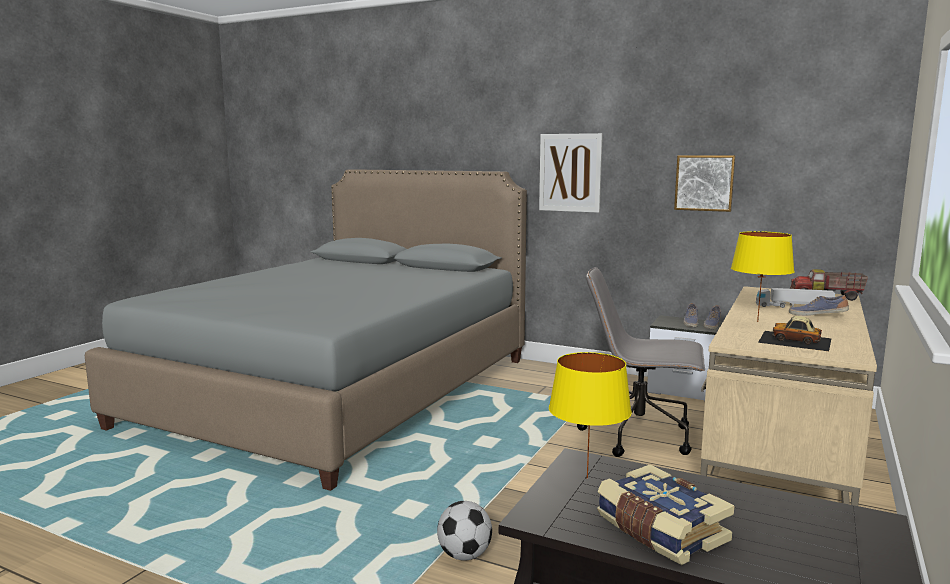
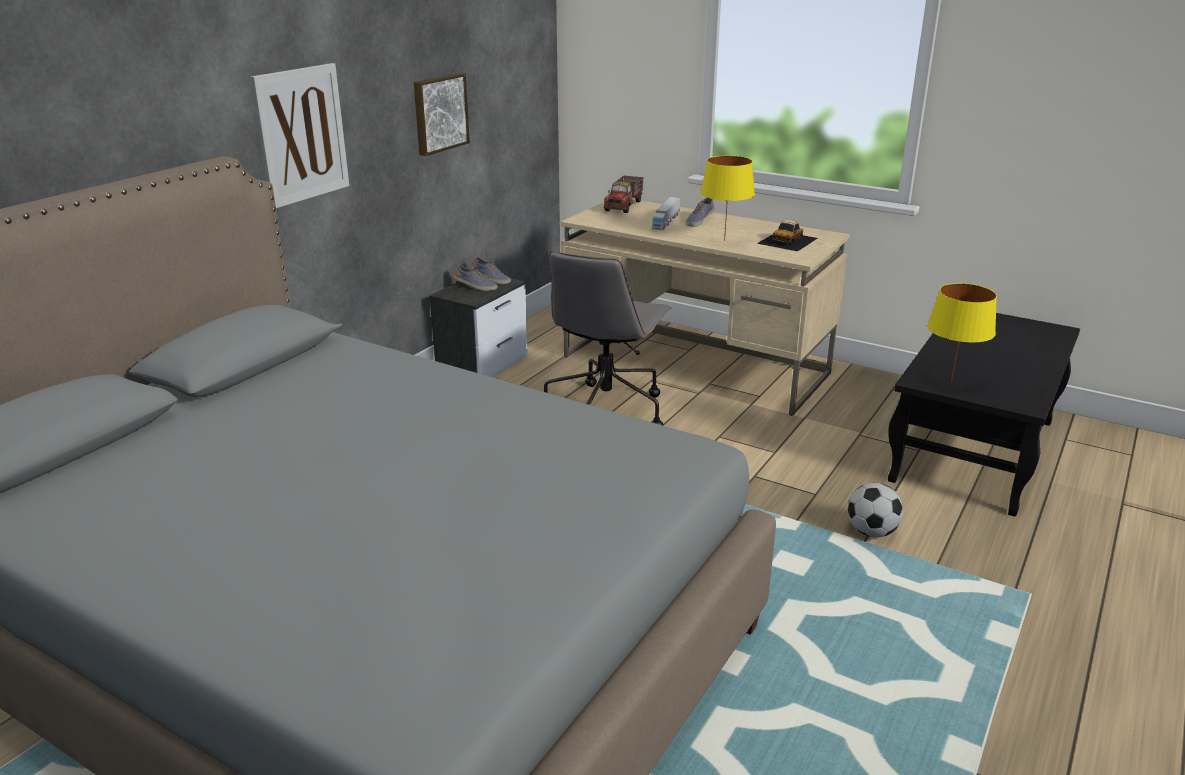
camera: 85 degrees left, 15 degrees up
(659, 531) = (1019, 369): book -> none

